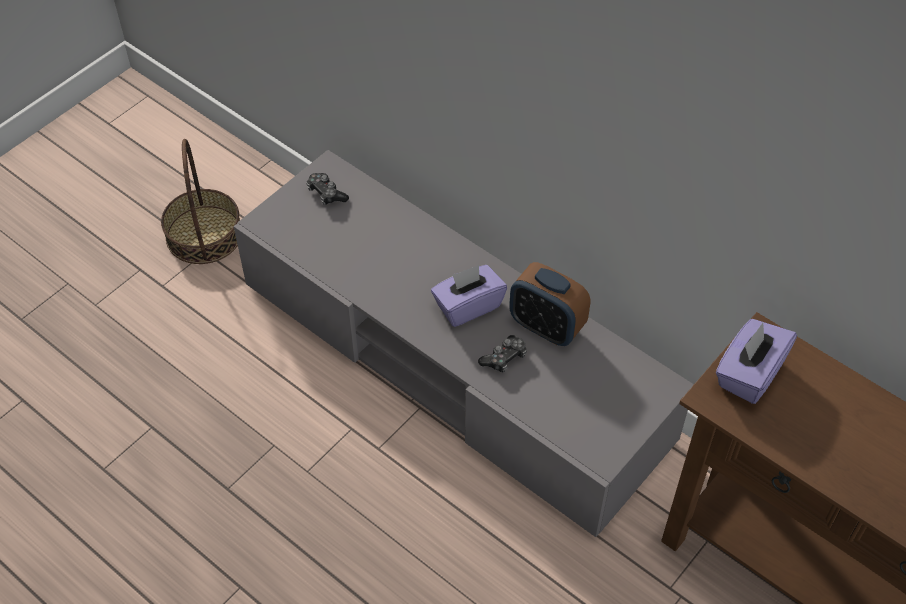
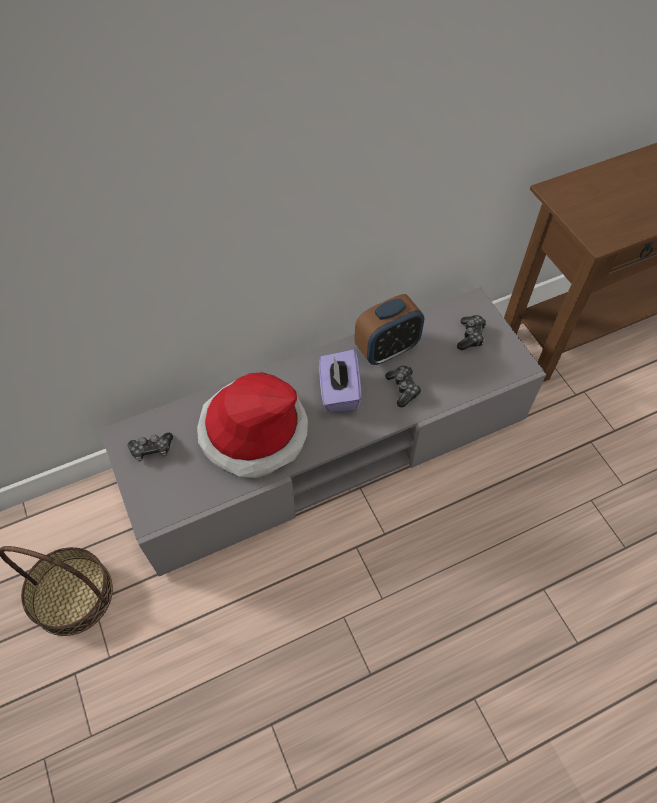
camera: 65 degrees left, 5 degrees up
(384, 257) = (253, 431): none -> hat
(613, 397) = (470, 336): none -> game controller
(749, 374) = (586, 212): purple tissue box -> none

